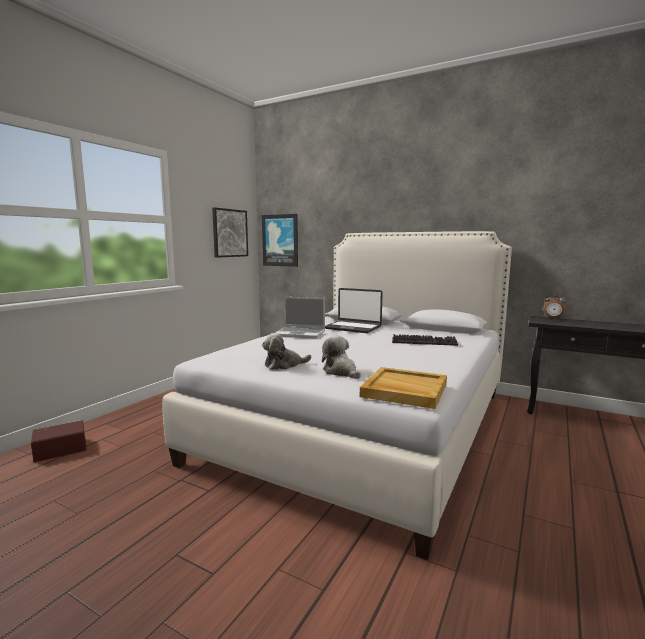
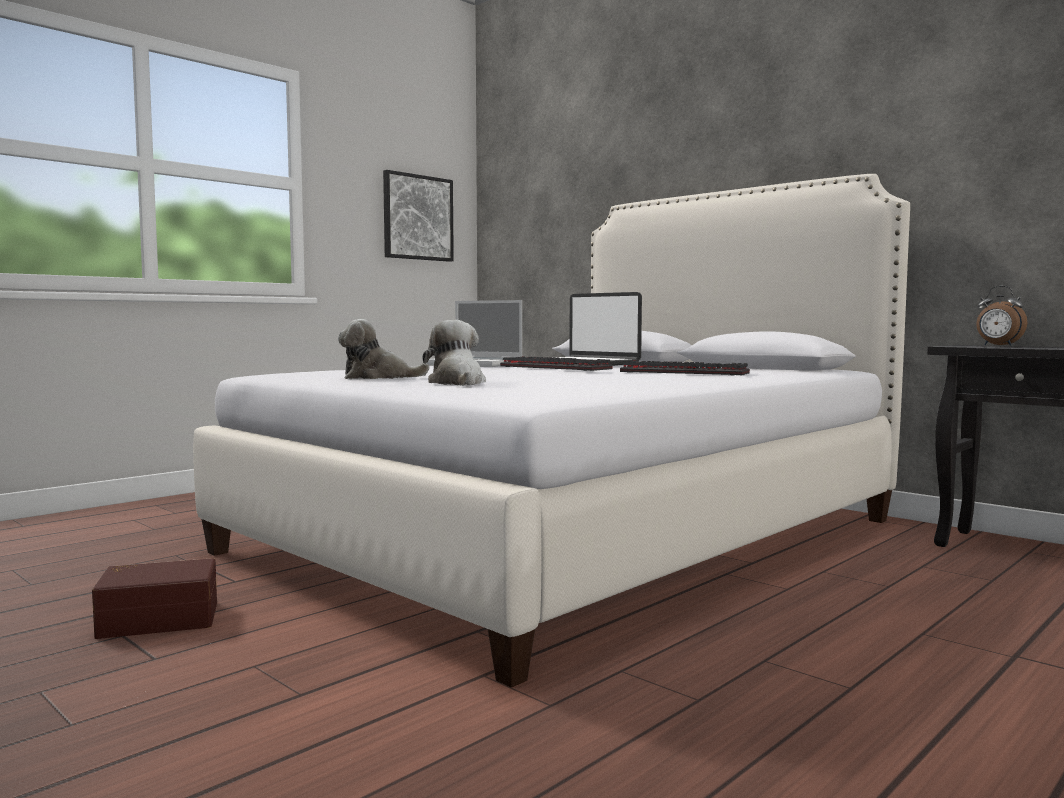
camera: 15 degrees right, 5 degrees down
(60, 449) = (68, 524): brown storage box -> brown storage box (159, 618)
(280, 240) = (511, 232): picture -> none
(354, 339) = (557, 368): none -> keyboard
(403, 390) = (523, 393): beige tray -> none

